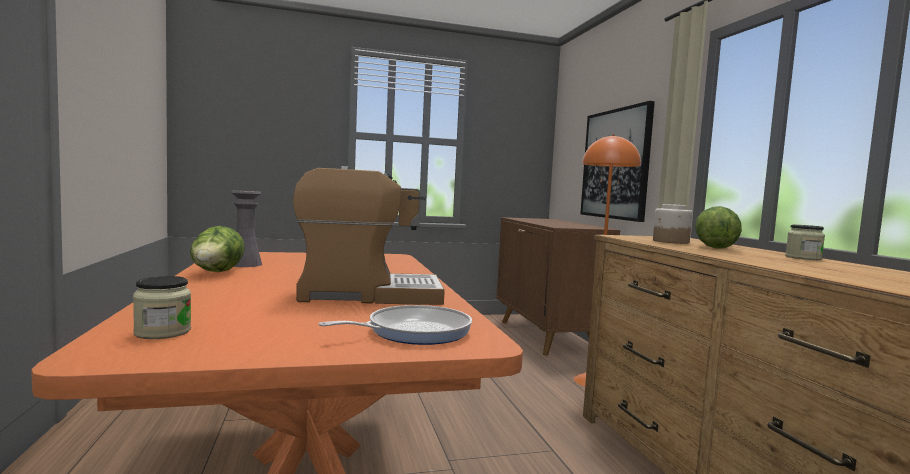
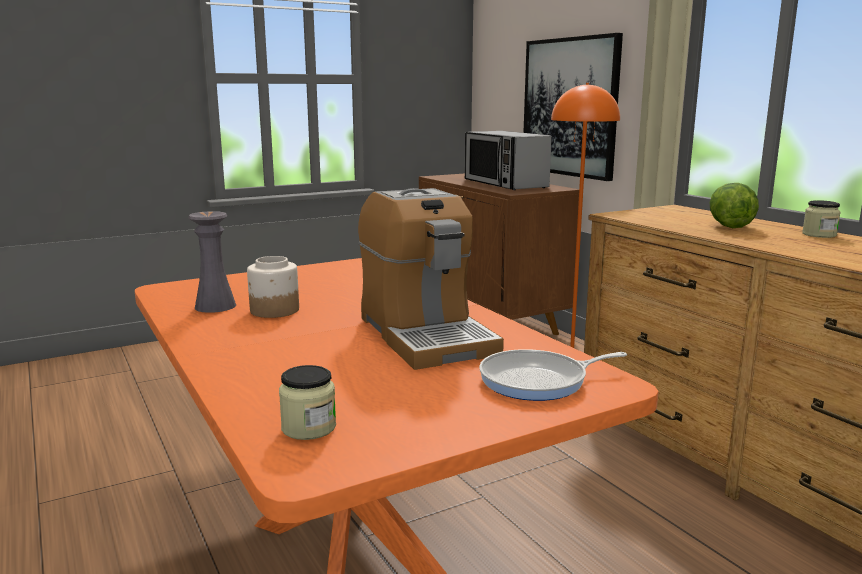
camera: 15 degrees left, 10 degrees up
(217, 273) = (209, 328): lettuce -> none
(368, 294) = (425, 335): coffee machine -> coffee machine turned 90 degrees clockwise
(413, 331) = (539, 381): frying pan -> frying pan turned 150 degrees counterclockwise
(560, 223) = (504, 184): none -> microwave
(670, 241) = (678, 219): jar -> jar (274, 311)

